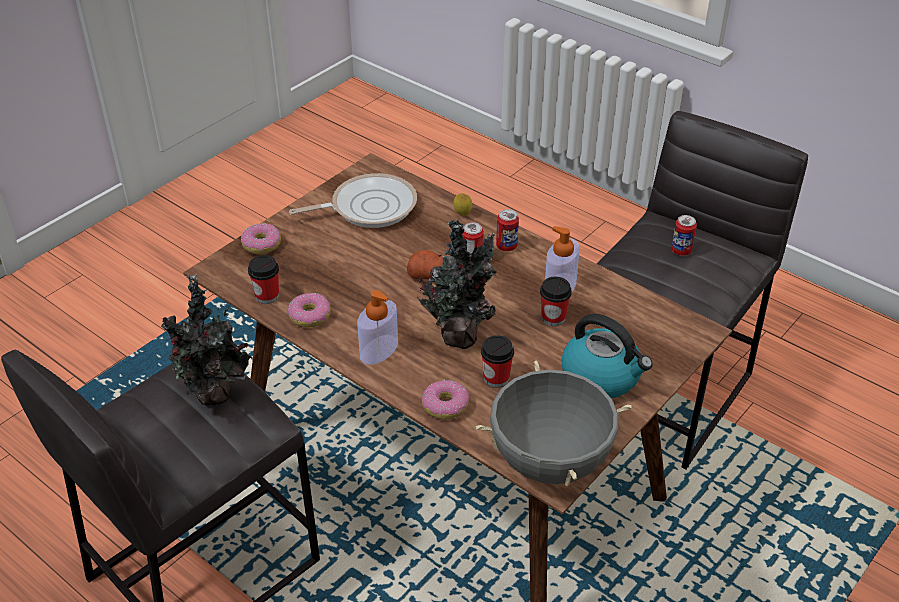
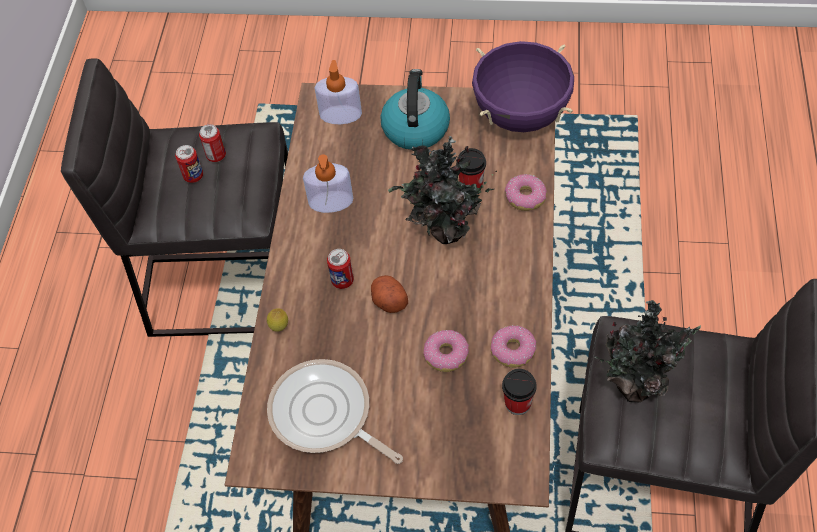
camera: 120 degrees left, 15 degrees up
(261, 245) = (455, 466): donut -> donut (446, 354)
(379, 350) = (507, 274): soap dispenser -> soap dispenser (340, 115)
(506, 246) = (304, 266): can -> can (216, 155)
(550, 461) = (521, 115): grey cooking pot -> purple cooking pot
(553, 318) = (374, 186): cup -> none

